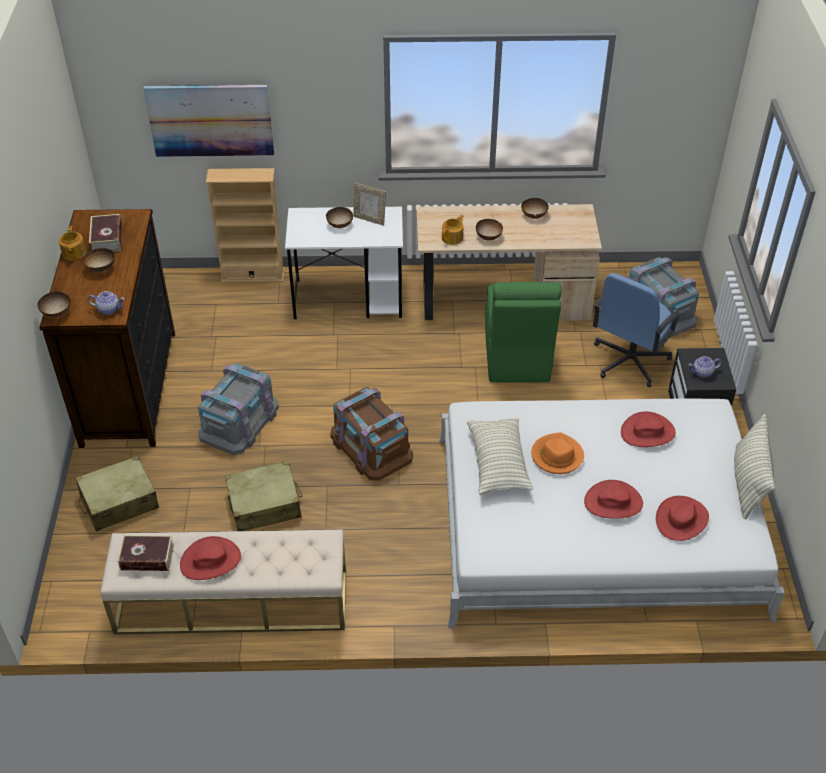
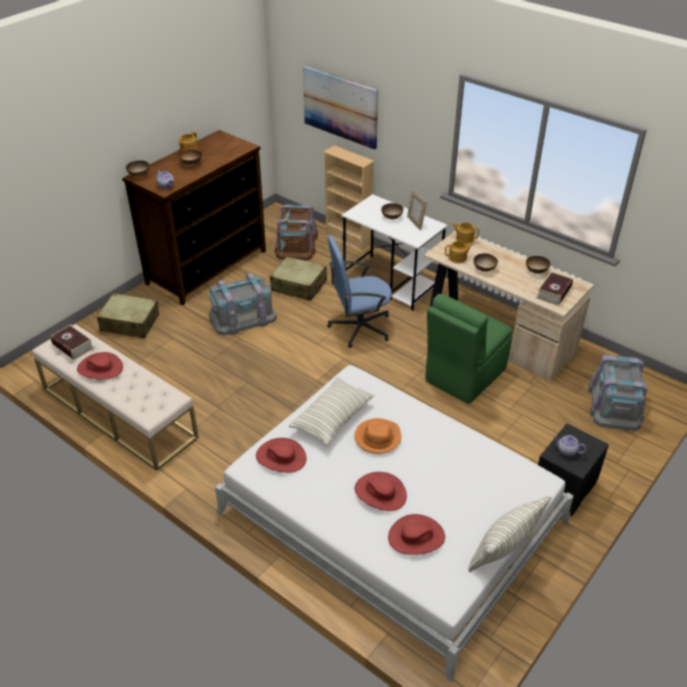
camera: 40 degrees right, 5 degrees down
(107, 238) = (215, 150): book -> book (553, 292)
(265, 505) = (200, 371): beige suitcase -> beige suitcase (299, 286)
(371, 446) = (301, 375): brown storage box -> brown storage box (296, 244)
(435, 214) = (464, 239): none -> teapot
(629, 361) = (548, 424): blue office chair -> blue office chair (359, 327)
(647, 432) = (466, 463): red hat -> red hat (281, 457)

